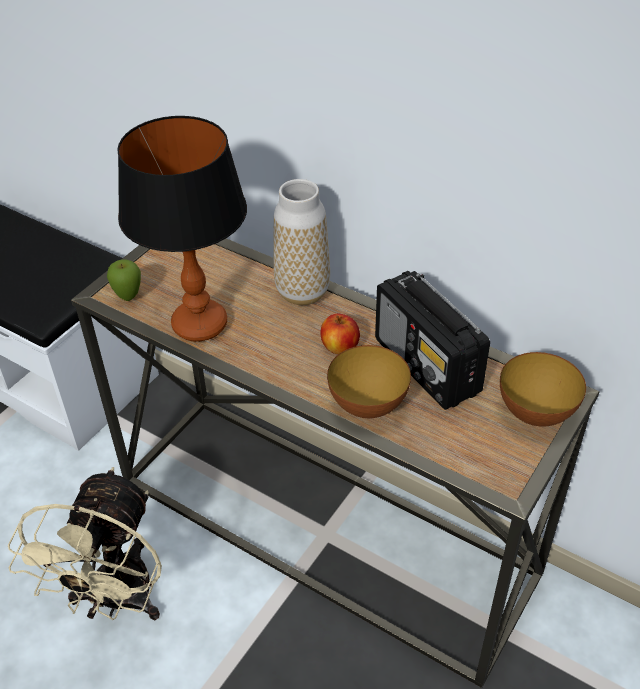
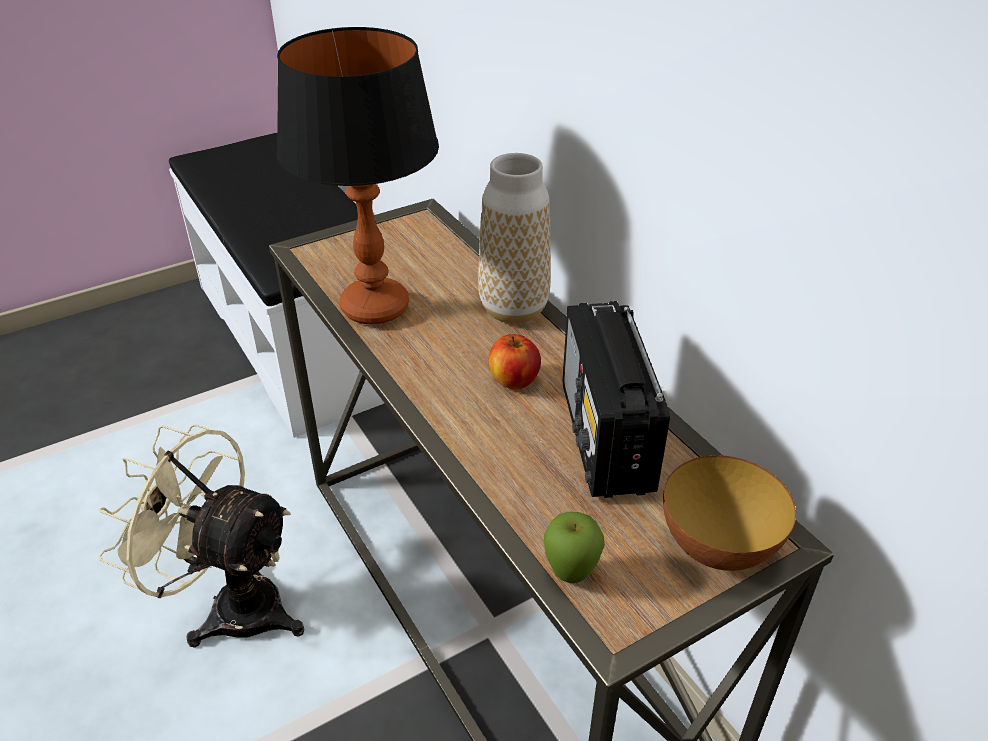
camera: 25 degrees right, 5 degrees down
(116, 602) = (232, 605): beige fan -> beige fan turned 75 degrees clockwise
(128, 297) = (325, 259): apple -> apple (571, 575)
(368, 405) = (498, 457): bowl -> none

